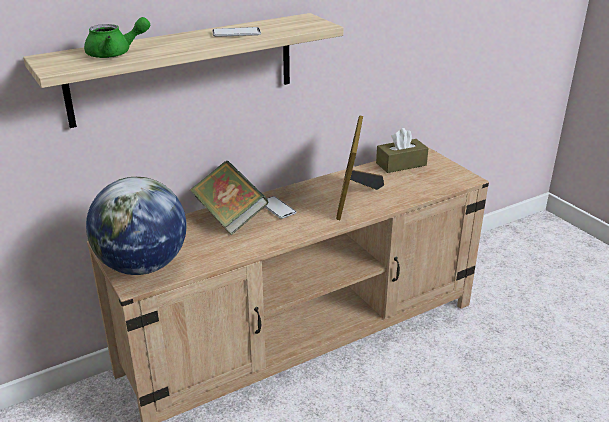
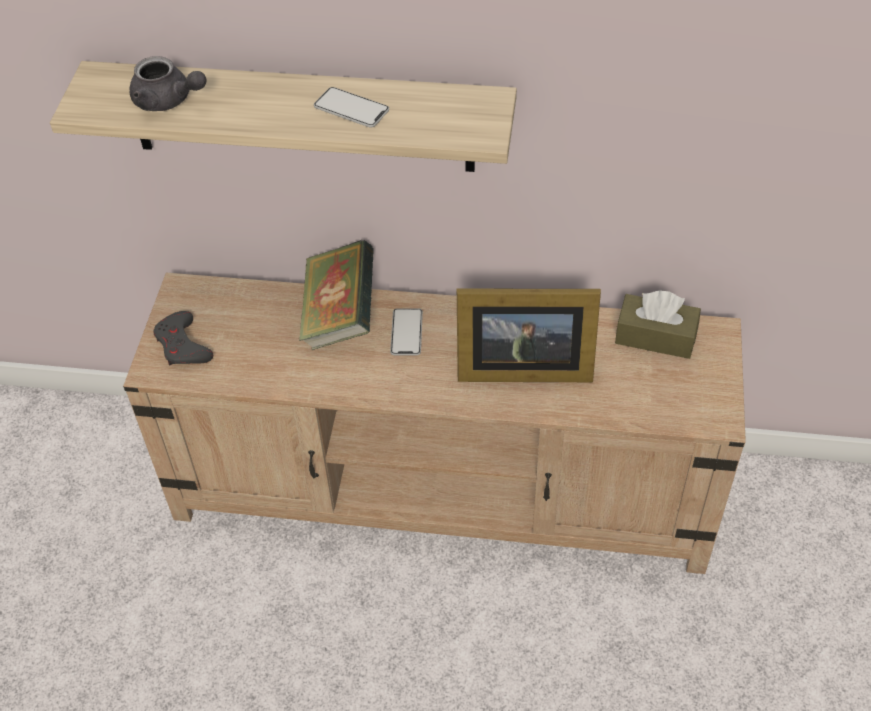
camera: 40 degrees right, 20 degrees up
(115, 54) = (168, 101): green teapot -> grey teapot
(142, 266) = (183, 345): globe -> grey game controller
(354, 197) = (520, 366): picture frame -> picture frame turned 135 degrees counterclockwise

